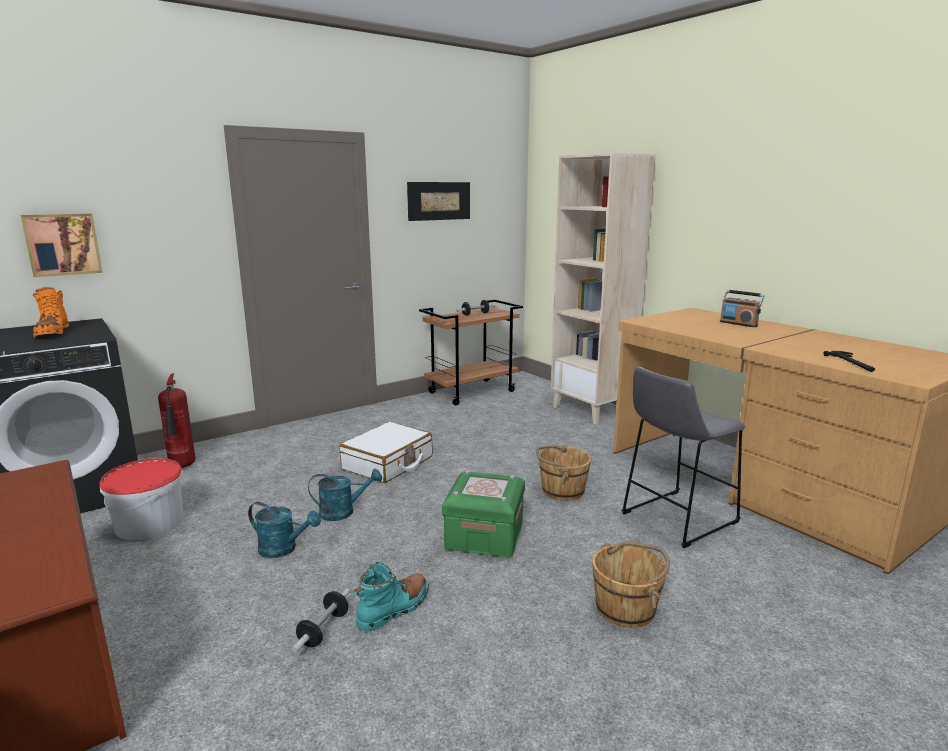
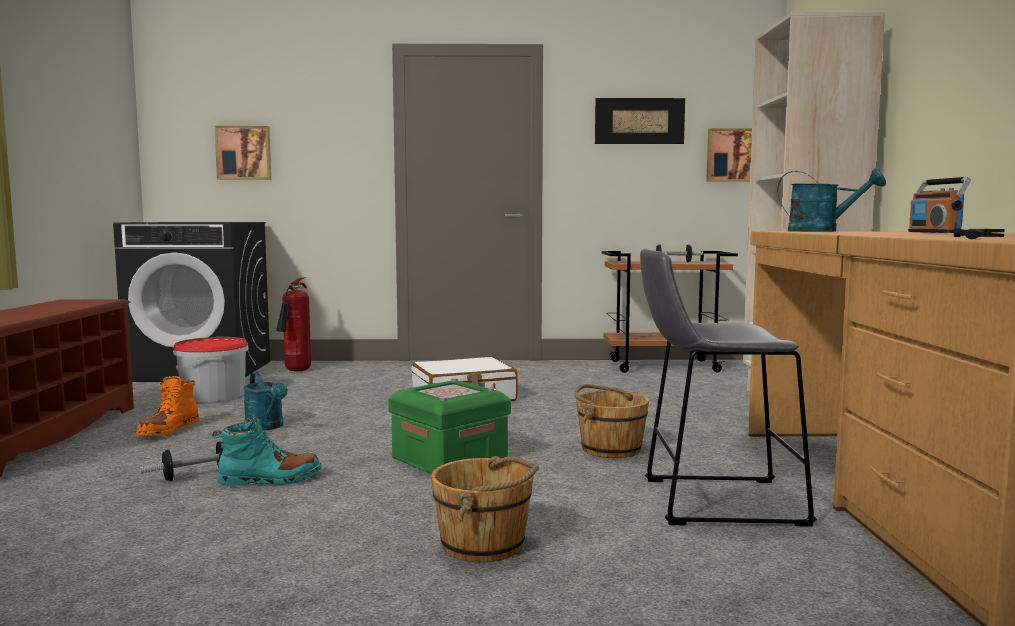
camera: 35 degrees right, 10 degrees down
(52, 333) = (207, 221): orange boot -> orange boot (168, 431)
(343, 512) = (358, 417): turquoise watering can -> turquoise watering can (822, 231)
(499, 226) = (732, 155): none -> picture

